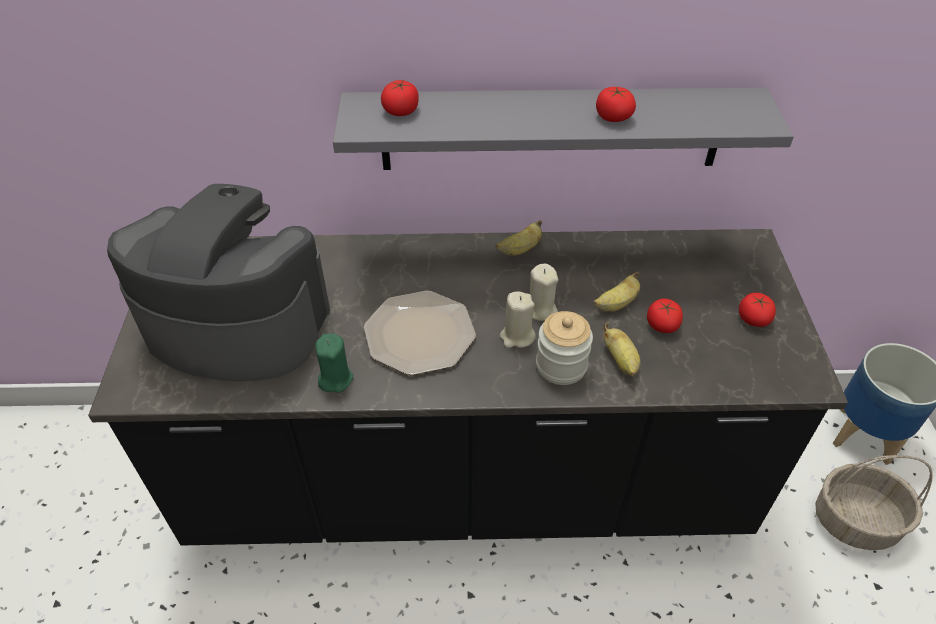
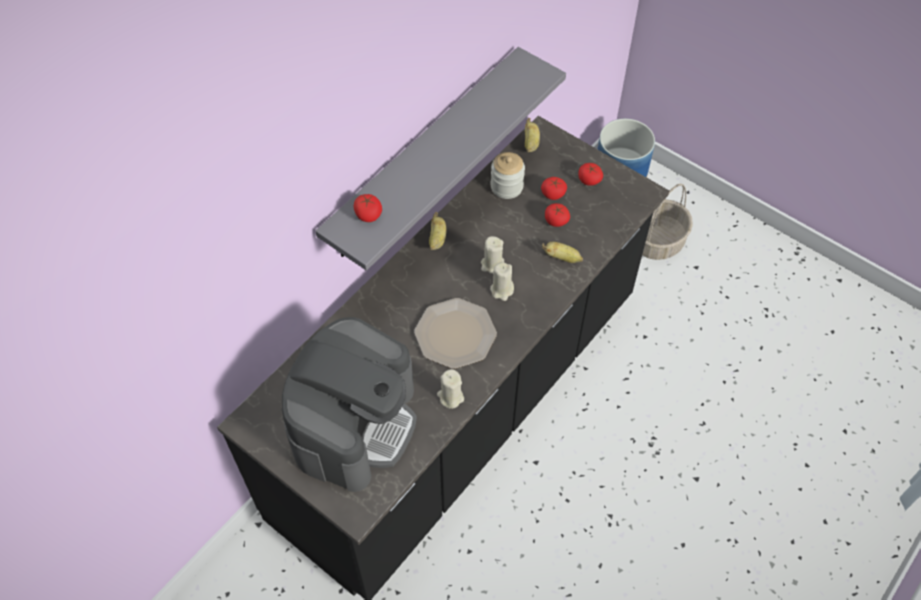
camera: 50 degrees left, 10 degrees up
(236, 324) = (354, 423): coffee machine -> coffee machine turned 150 degrees clockwise
(335, 379) = (450, 397): green candle -> beige candle
(561, 366) = (541, 286): jar -> jar (506, 187)
(613, 116) = (476, 127): tomato -> tomato (553, 194)
(616, 304) = (523, 228): banana -> banana (531, 143)

